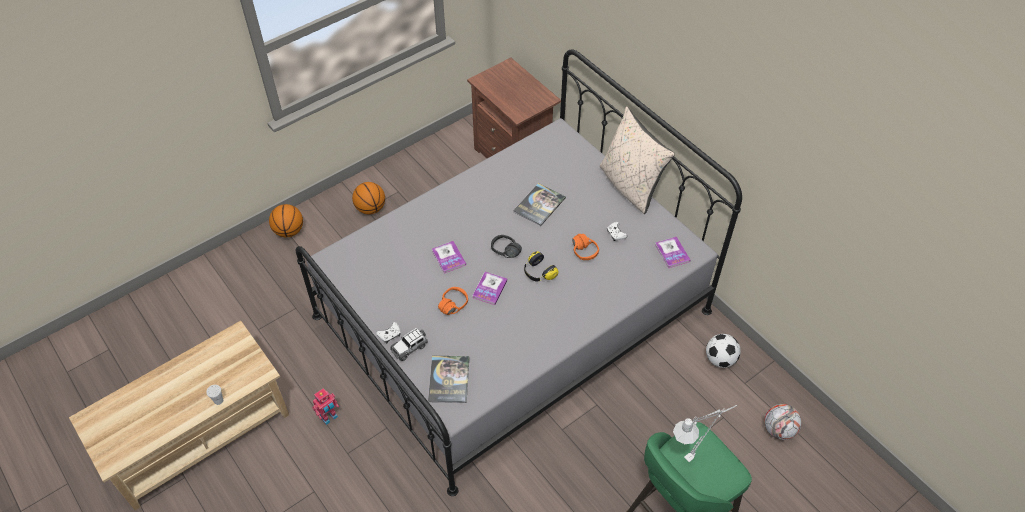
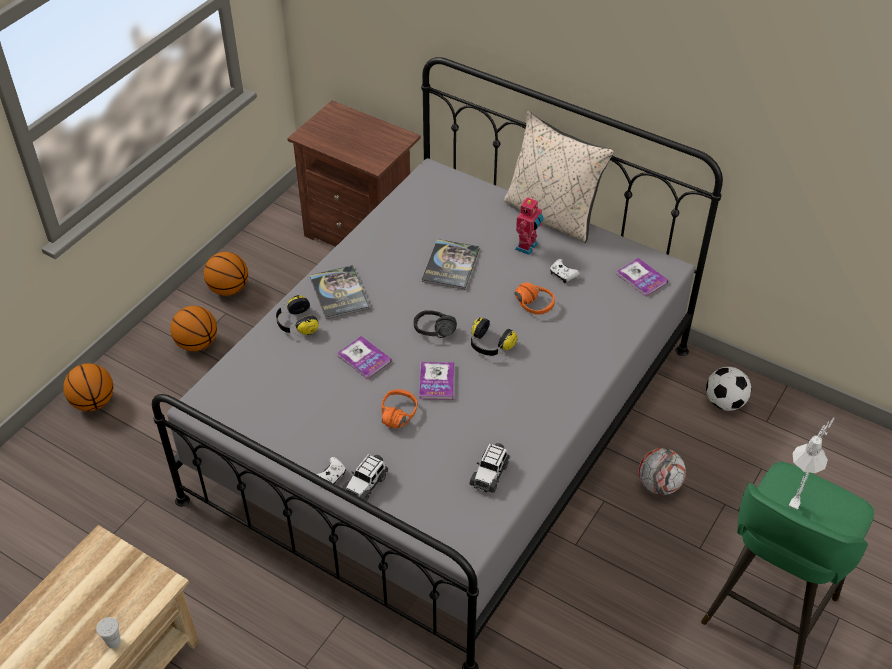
camera: 20 degrees left, 5 degrees down
(329, 417) = (258, 627): toy robot -> toy robot (527, 247)
(407, 174) = (228, 289): none -> basketball
(415, 219) = (296, 324): none -> headphones
(449, 379) = (438, 509): book -> book (339, 293)
(495, 366) = (490, 474): none -> toy car
(778, 430) = (831, 463): football -> football (659, 485)

